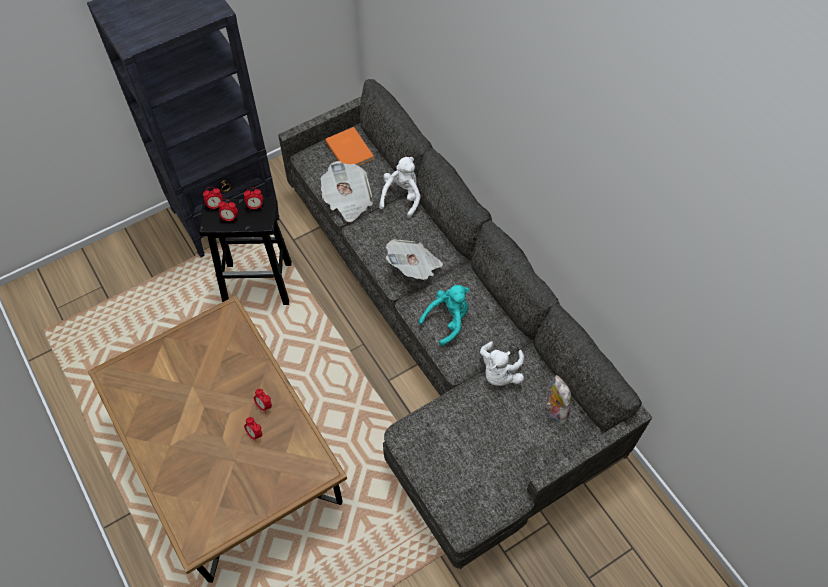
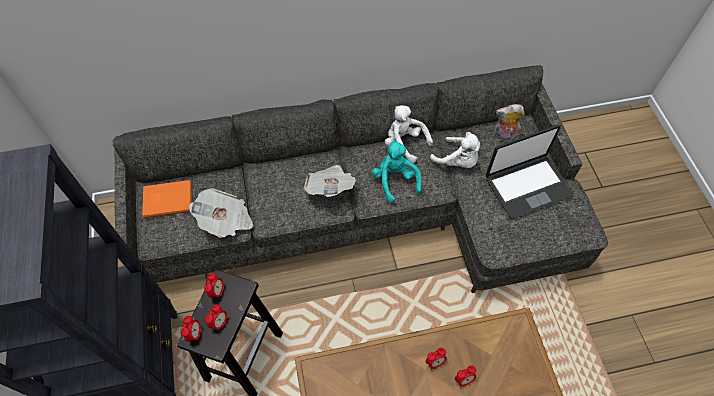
camera: 70 degrees left, 0 degrees up
(402, 197) = (247, 174): white plush toy -> white plush toy (404, 143)
(496, 448) = (527, 186): none -> laptop

